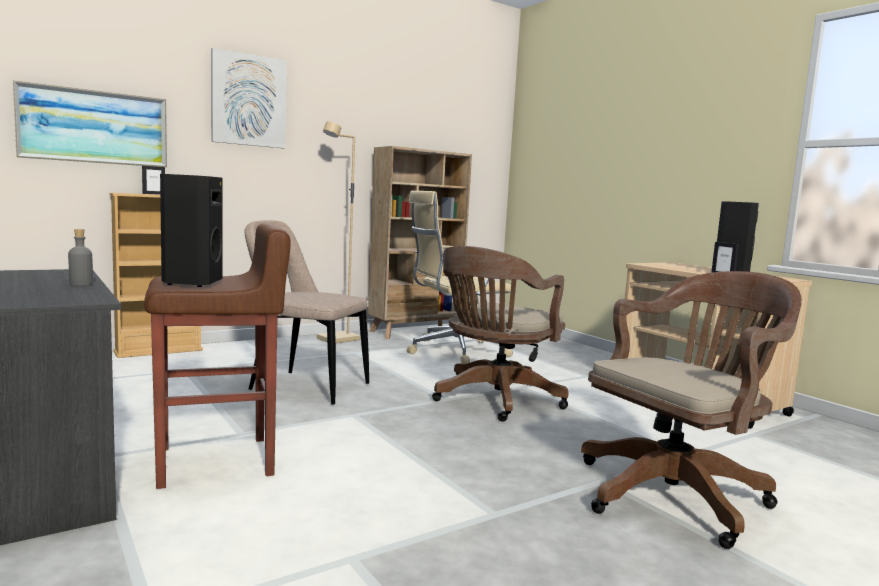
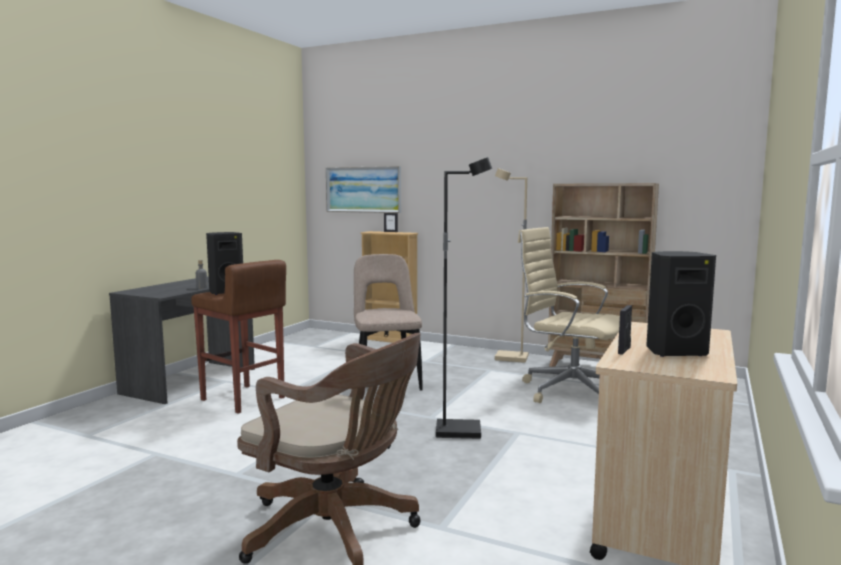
camera: 60 degrees right, 0 degrees up
(249, 100) = (455, 157): picture -> none
(494, 400) = (459, 431): brown office chair -> black floor lamp

